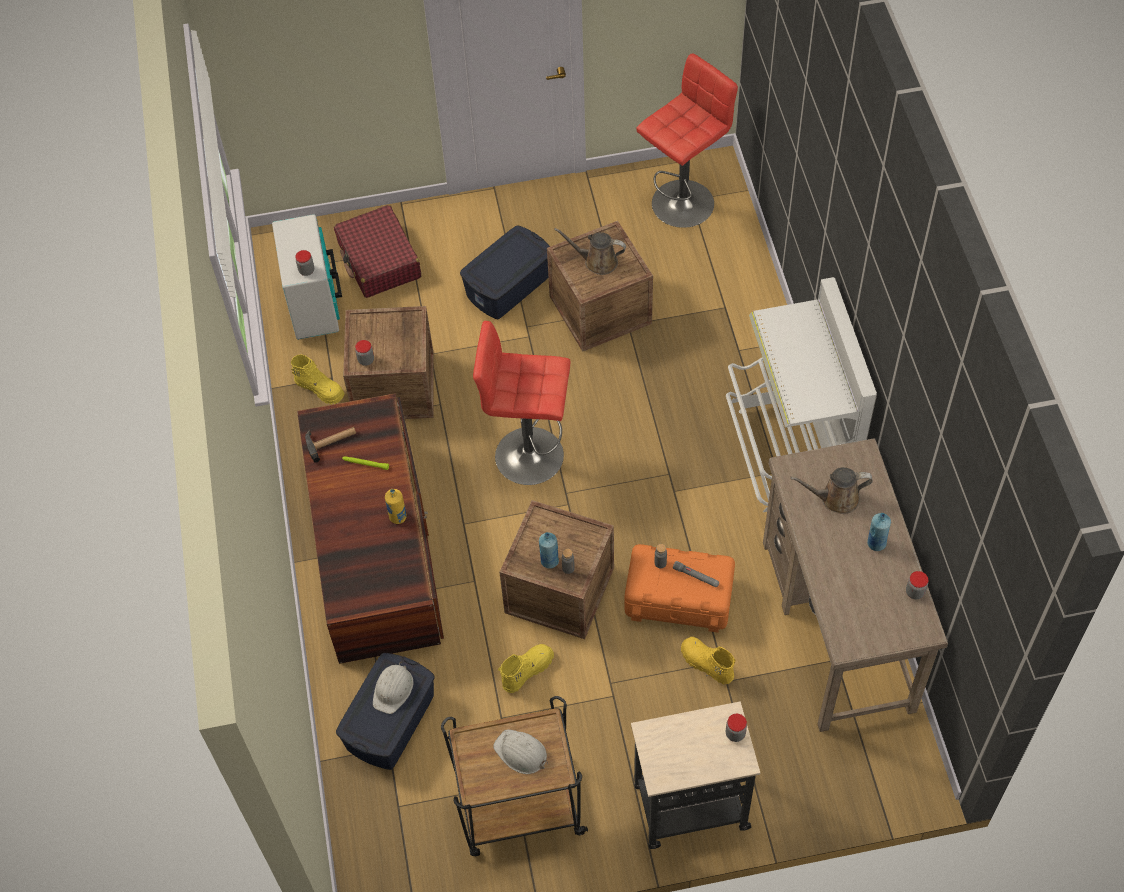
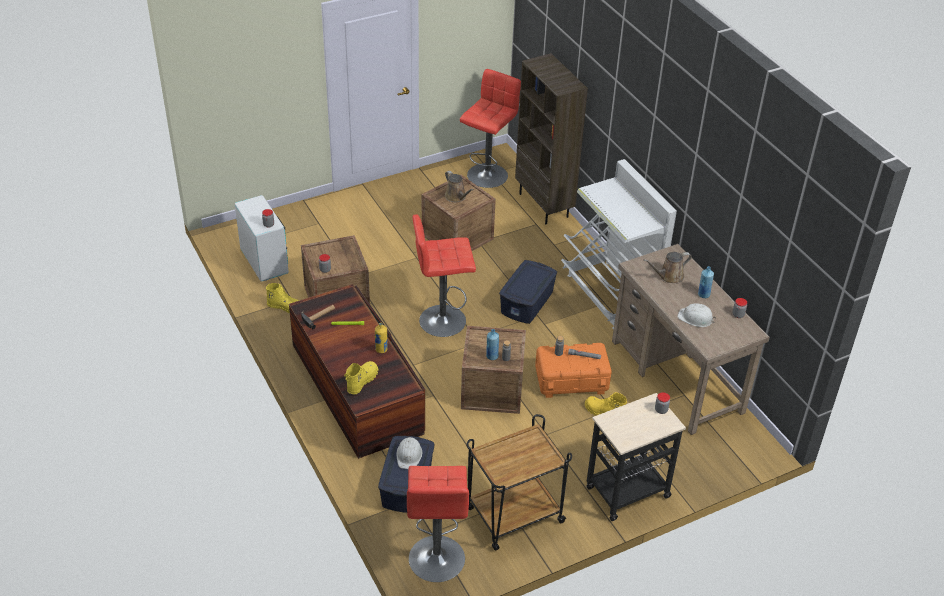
camera: 20 degrees left, 15 degrees down
(379, 261) = (300, 232): red suitcase -> none
(390, 850) = (436, 559): none -> red stool
(509, 285) = (393, 233): blue storage box -> blue storage box (527, 302)
(521, 753) = (524, 453): white hard hat -> white hard hat (695, 318)
(527, 670) = (488, 438): yellow boot -> yellow boot (361, 381)
(597, 261) = (456, 197): brown watering can -> brown watering can turned 120 degrees counterclockwise
(749, 275) = (544, 205): none -> brown bookcase

